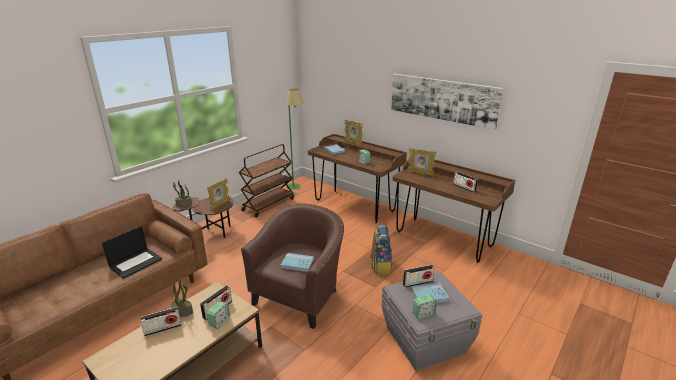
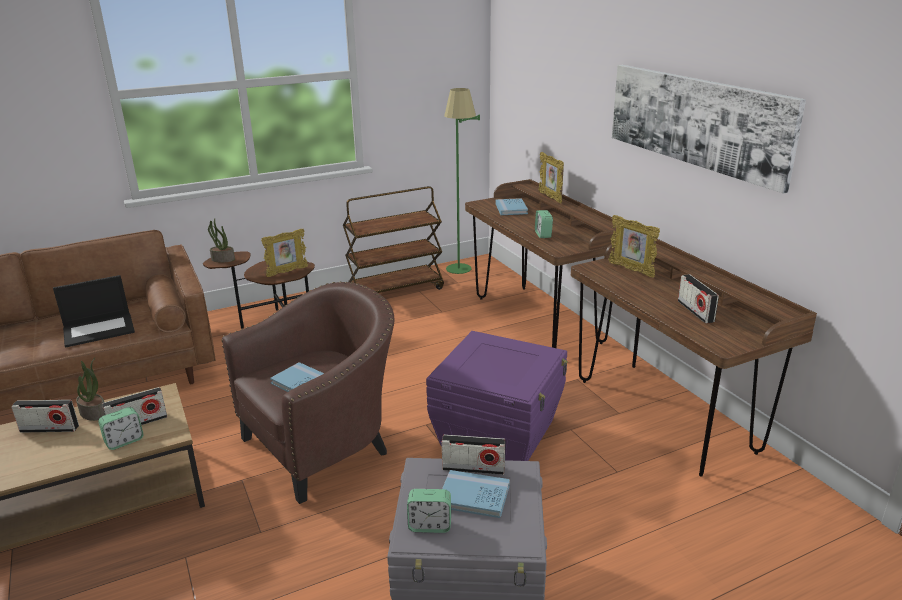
camera: 25 degrees right, 0 degrees up
(380, 266) = (499, 432): backpack -> purple storage box

